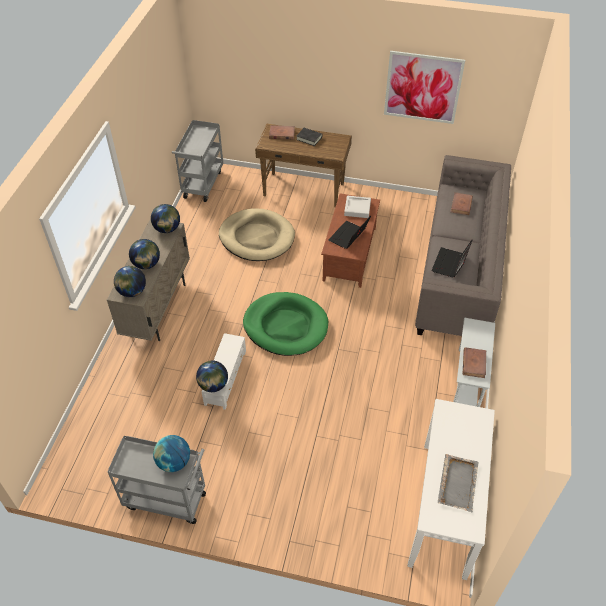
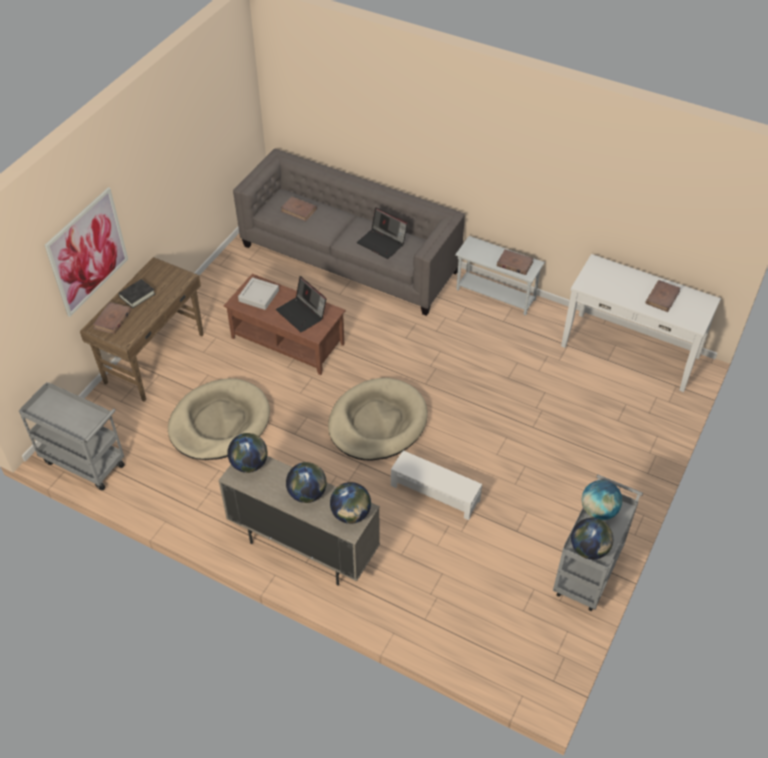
camera: 75 degrees left, 0 degrees up
(213, 385) = (465, 490): globe -> globe (589, 549)
(285, 326) = (377, 423): green dog bed -> beige dog bed
(422, 87) = (188, 143): picture -> picture (87, 252)
(458, 483) = (662, 297): grey tray -> brown book

